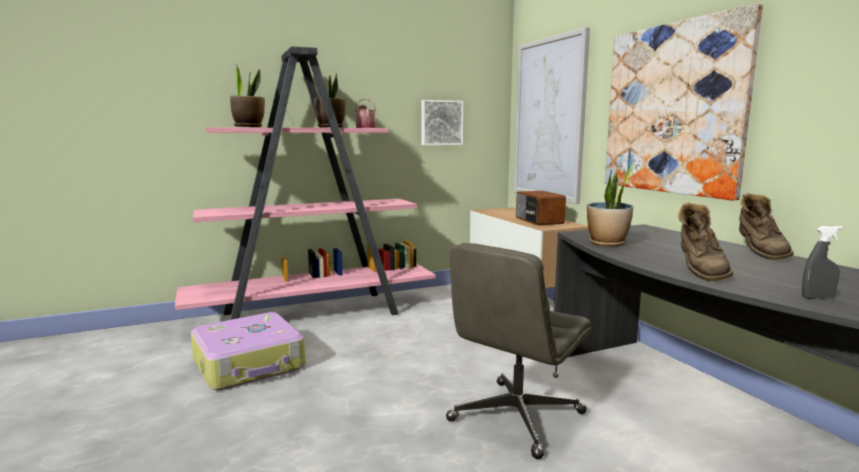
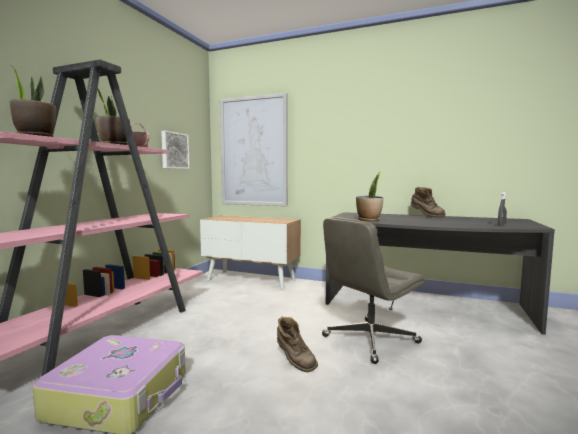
camera: 45 degrees left, 5 degrees down
(516, 418) = (370, 340): grey office chair -> grey office chair turned 60 degrees clockwise
(538, 221) = (265, 219): radio -> none
(673, 109) = (356, 145): picture -> none
(699, 272) = (443, 224): brown boot -> brown boot (294, 362)

